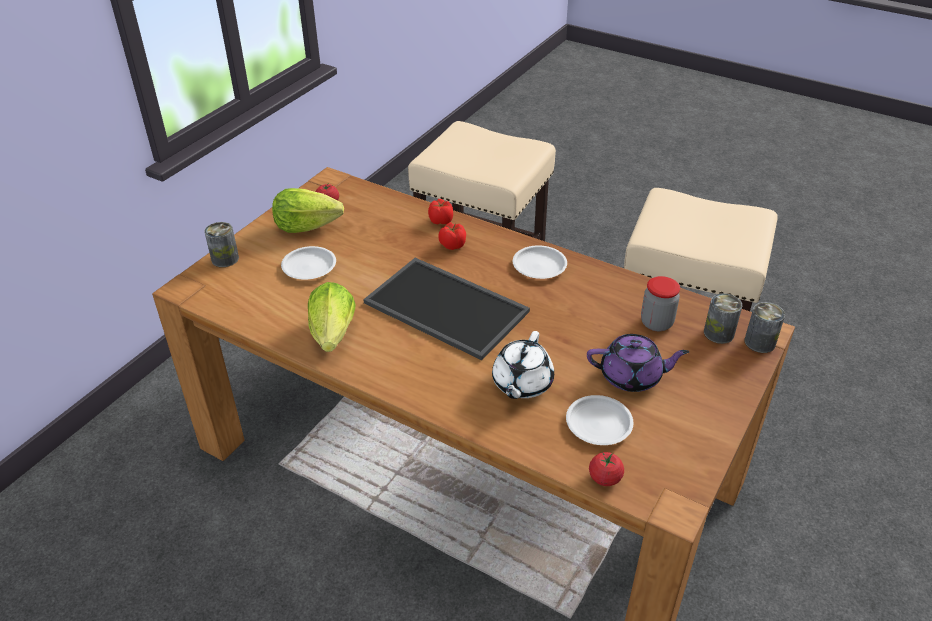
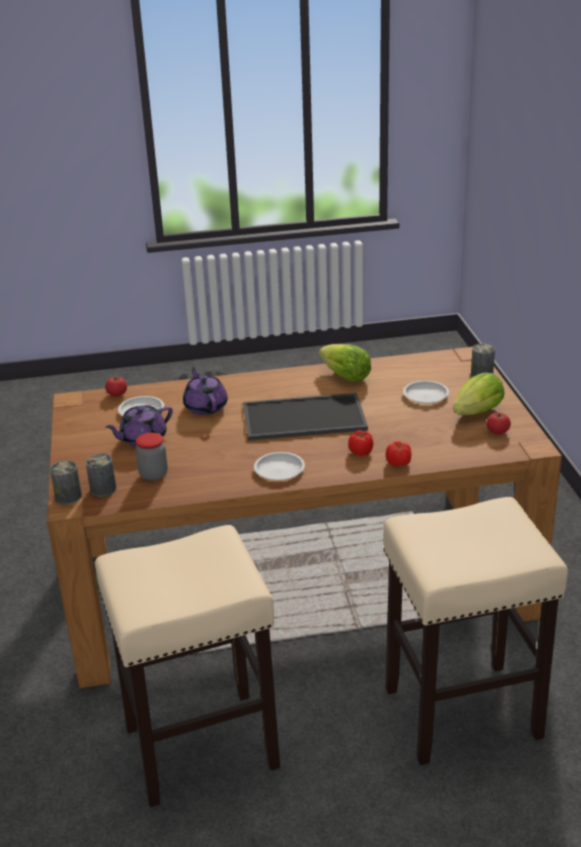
camera: 140 degrees right, 10 degrees down
(521, 383) = (205, 406): white teapot -> purple teapot

